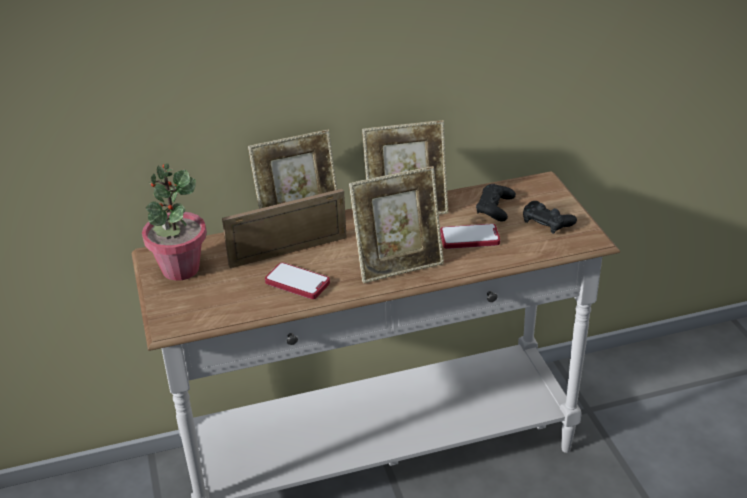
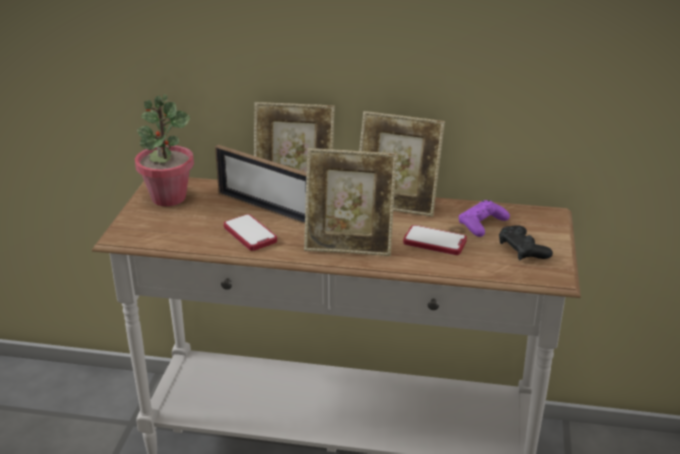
camera: 25 degrees right, 5 degrees down
(288, 251) = (265, 208): picture frame -> picture frame turned 150 degrees counterclockwise
(495, 208) = (482, 224): black game controller -> purple game controller

